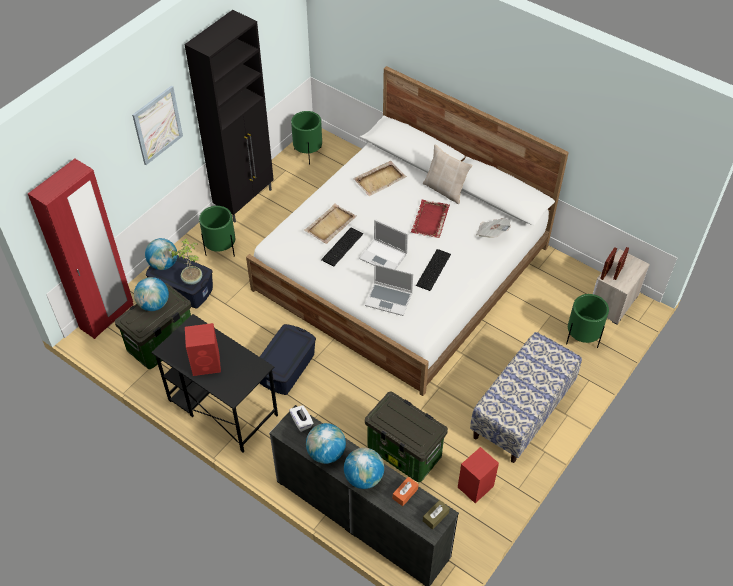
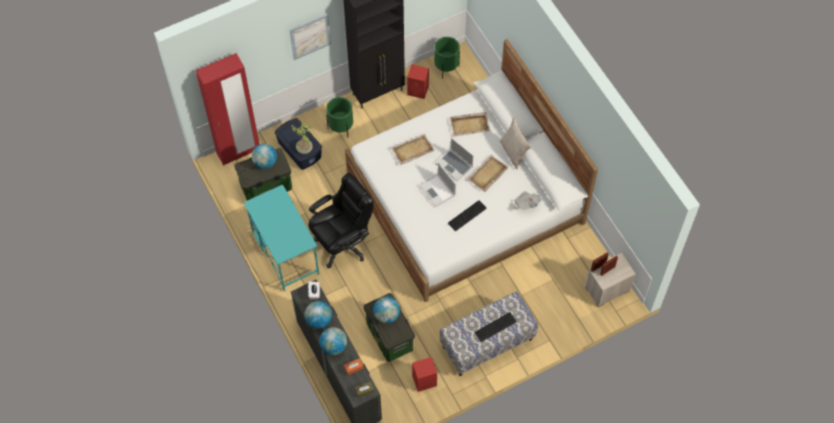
camera: 25 degrees right, 10 degrees up
(163, 264) = (290, 129): globe -> globe (386, 315)
(207, 363) = (275, 225): red speaker -> red speaker (418, 90)
(222, 407) = (285, 253): black desk -> turquoise desk
(287, 368) = (342, 242): blue storage box -> black office chair
(343, 247) = (412, 171): keyboard -> keyboard (496, 327)
(389, 299) = (423, 226): laptop -> laptop (455, 165)
(430, 220) = (487, 174): red tray -> beige tray
(582, 338) = (564, 307): green planter -> none

